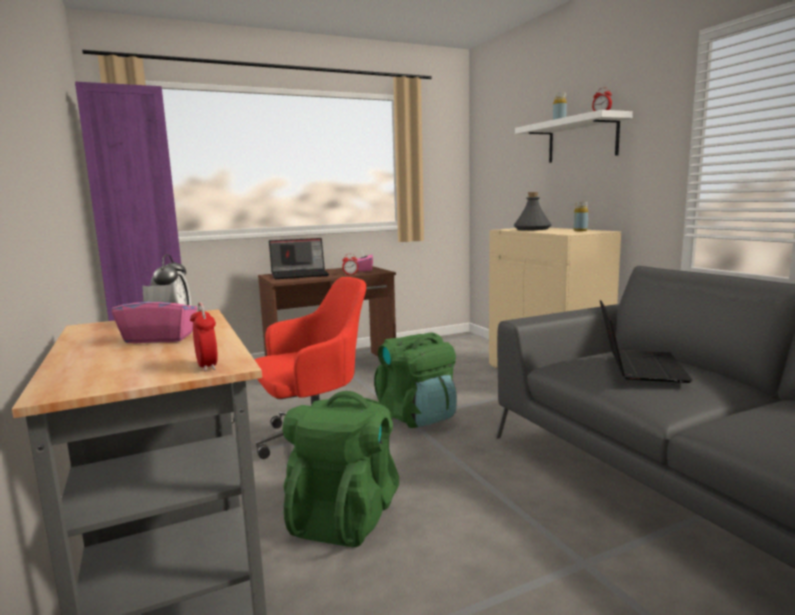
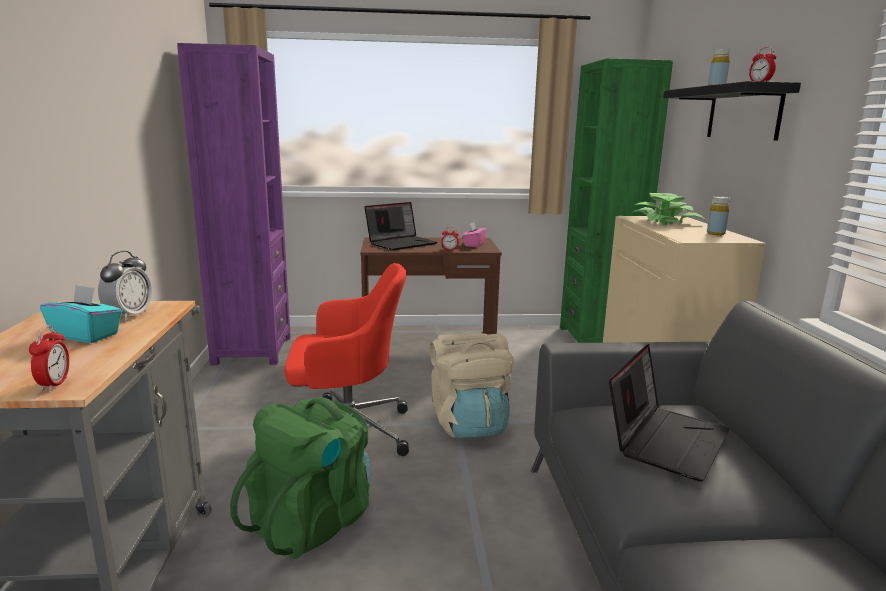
camera: 20 degrees right, 5 degrees up
(160, 338) = (86, 335): pink tissue box -> turquoise tissue box
(300, 275) = (401, 243): laptop -> laptop turned 45 degrees counterclockwise
(417, 416) = (469, 423): green backpack -> beige backpack
(465, 342) = (597, 339): none -> green bookcase
(532, 229) = (665, 221): grey bottle -> potted plant
(582, 140) = (743, 113): white shelf -> black shelf

